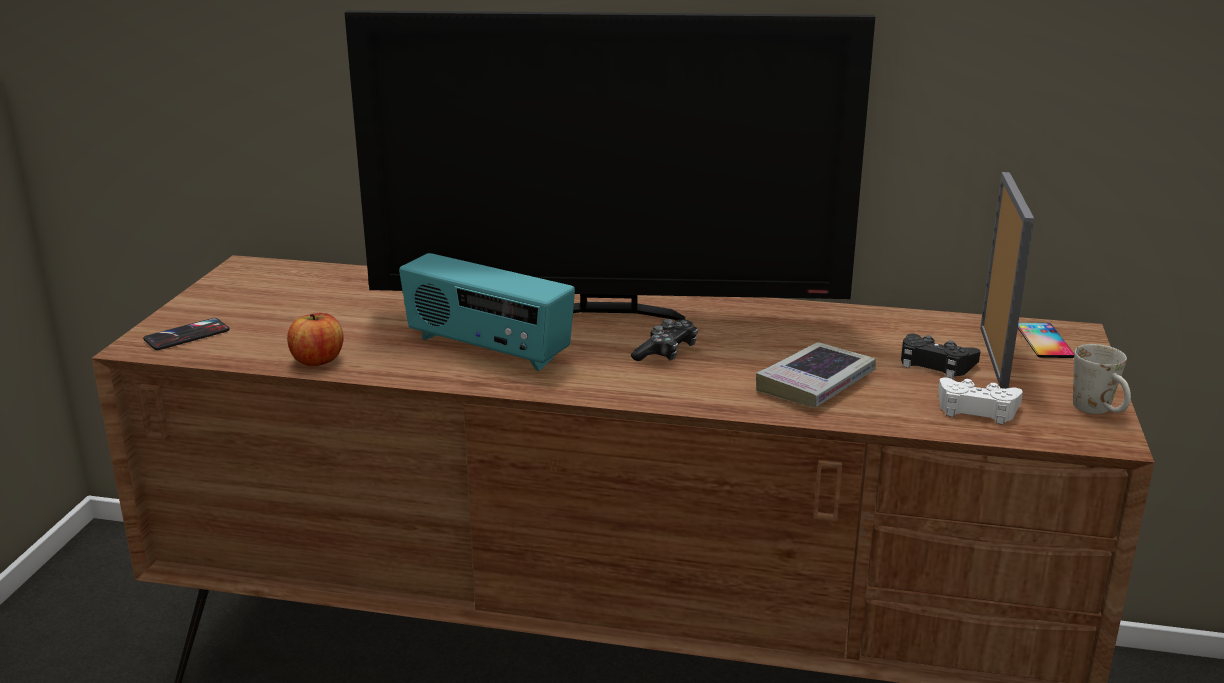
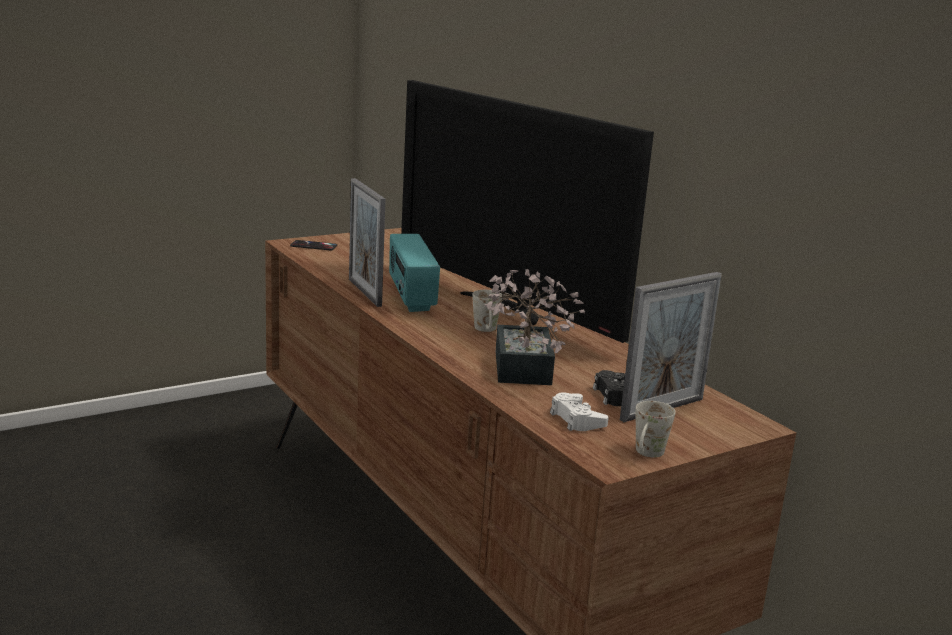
camera: 45 degrees right, 5 degrees down
(317, 360) = (335, 272): apple -> none
(425, 371) = (364, 292): none -> picture frame
(666, 352) = (486, 330): game controller -> white mug
(815, 383) = (522, 372): book -> potted plant
(1044, 341) = (721, 419): phone -> none

